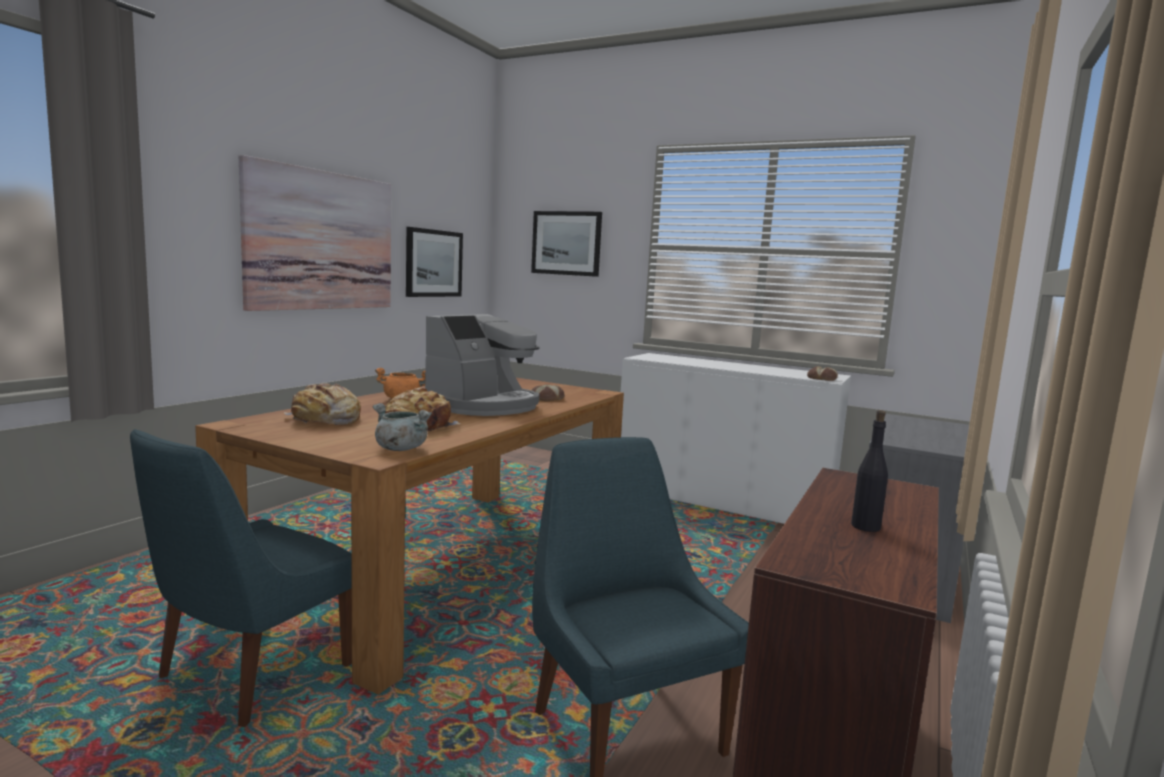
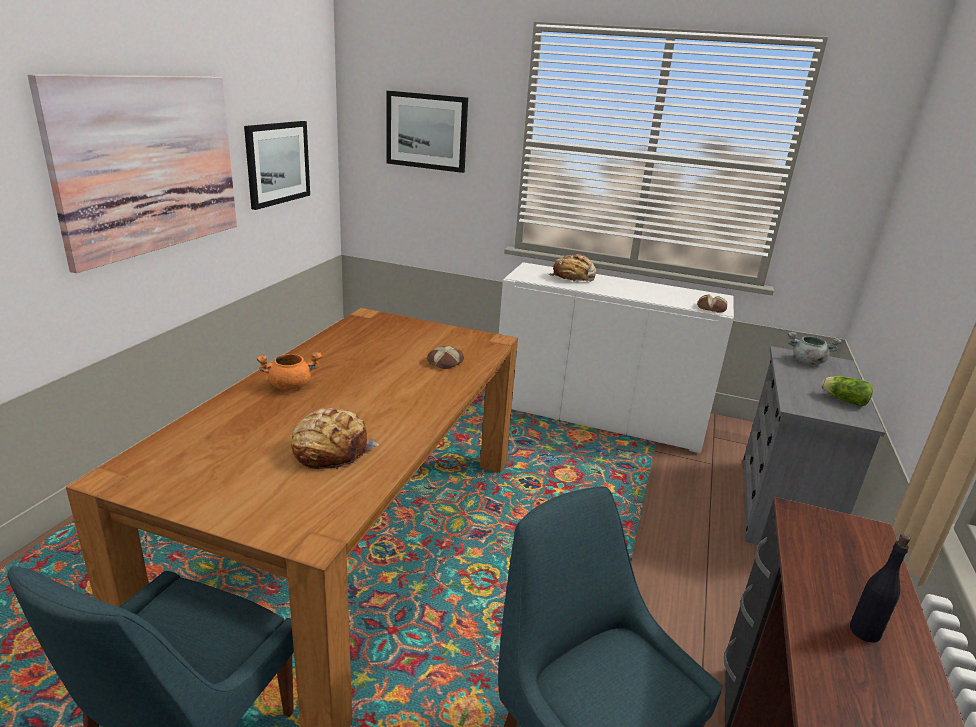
camera: 10 degrees left, 15 degrees up
(325, 420) = (219, 450): bread -> bread (573, 278)
(399, 449) = (329, 512): grey cooking pot -> grey cooking pot (807, 361)
(484, 405) = (384, 389): coffee machine -> none
(942, 441) = (842, 399): none -> lettuce

